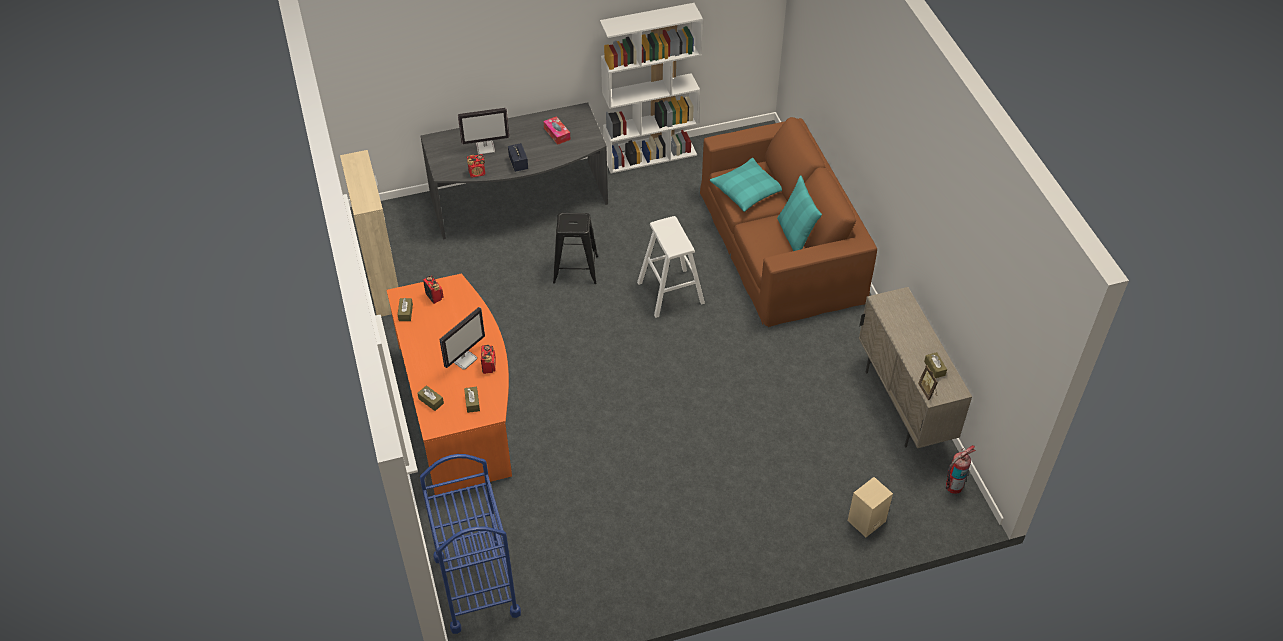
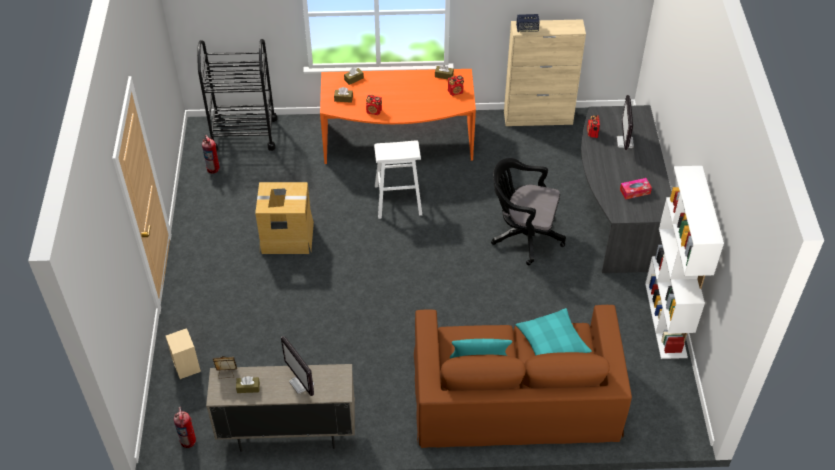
camera: 105 degrees right, 0 degrees up
(464, 359) = (386, 100): monitor -> monitor (302, 383)
(476, 585) = (244, 134): blue cart -> black cart
(518, 163) = (599, 160): speaker -> speaker (527, 29)
(552, 601) = (213, 168): none -> fire extinguisher
(576, 269) = (523, 235): black stool -> black office chair
(646, 481) = (286, 237): none -> cardboard box
(671, 293) = (476, 295): white stool -> white stool (398, 200)

